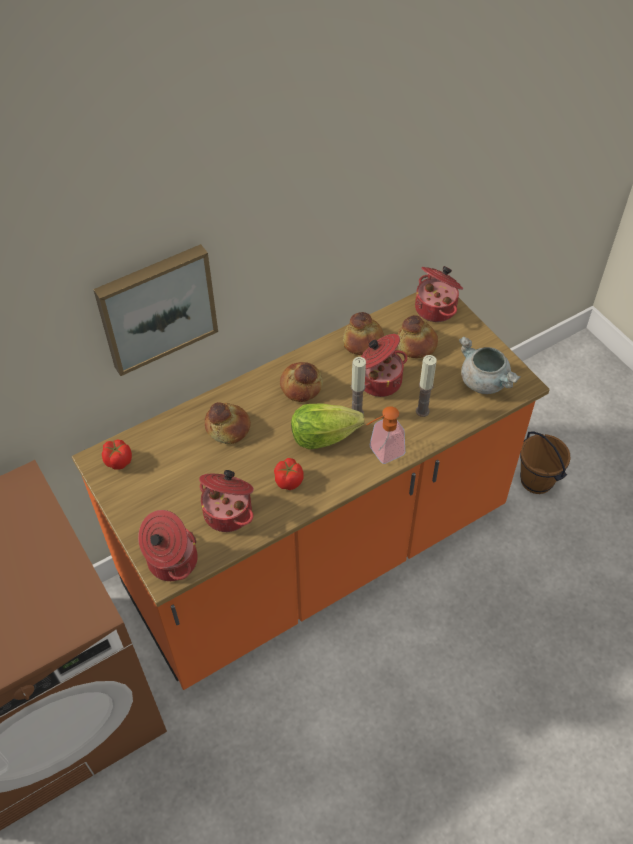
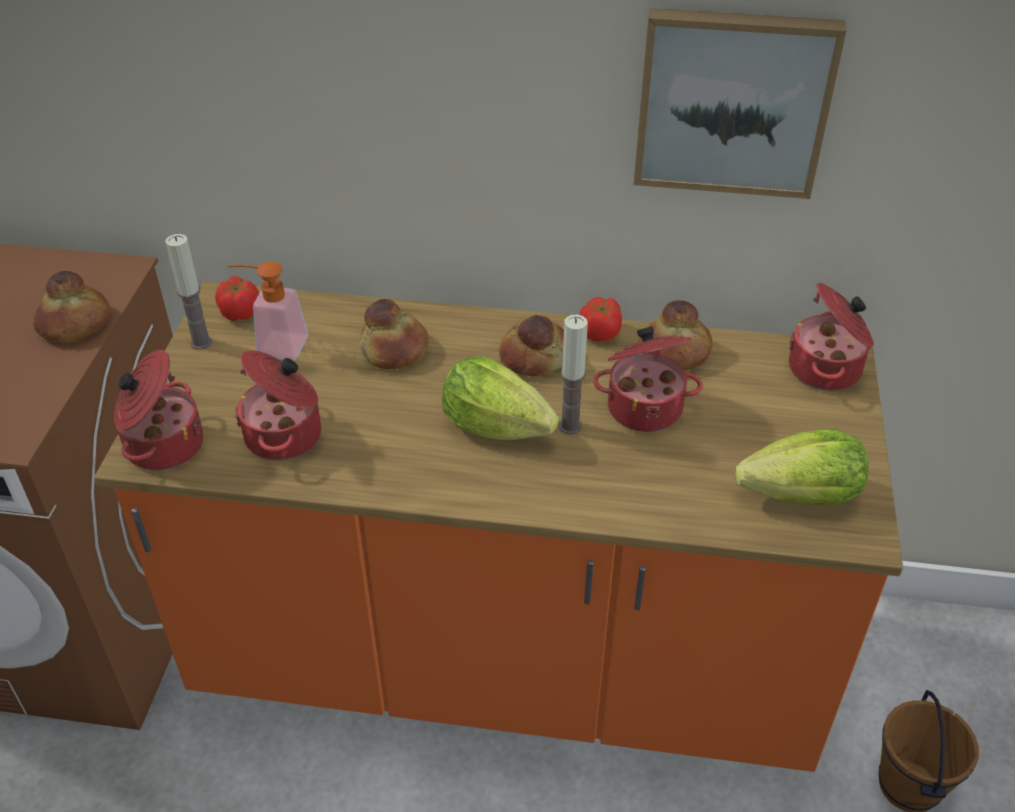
camera: 40 degrees right, 10 degrees down
(156, 307) = (357, 109): picture -> picture (733, 101)
(289, 480) = (394, 447): tomato -> tomato (600, 333)
(381, 453) = (548, 491): soap dispenser -> soap dispenser (273, 345)
(417, 344) = (748, 395): bread -> bread (75, 324)
(422, 411) = (664, 477): candle -> candle (201, 342)
(485, 381) = (802, 496): grey cooking pot -> lettuce

